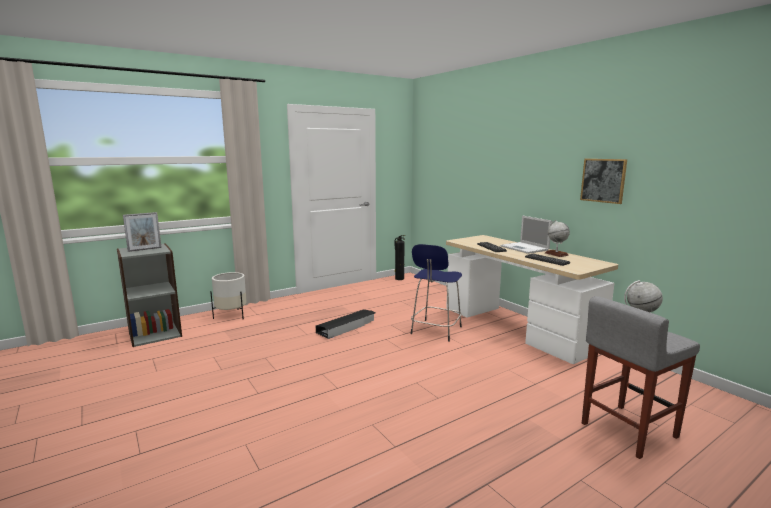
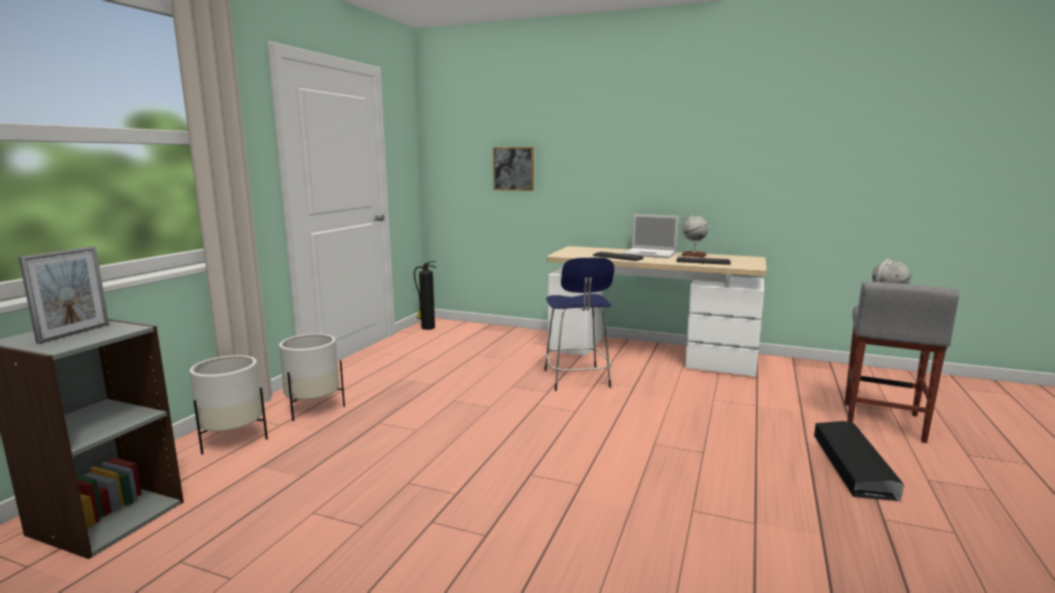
camera: 35 degrees left, 0 degrees up
(280, 310) = (313, 408): none -> white planter
(347, 327) = (460, 404): black storage box -> black storage box (852, 465)
(603, 180) = (737, 164): picture -> picture (514, 168)

